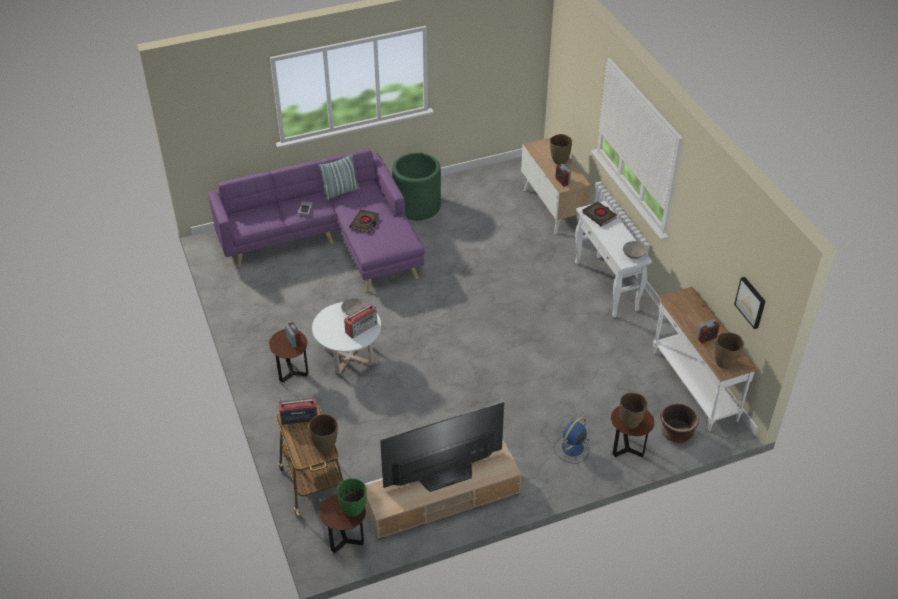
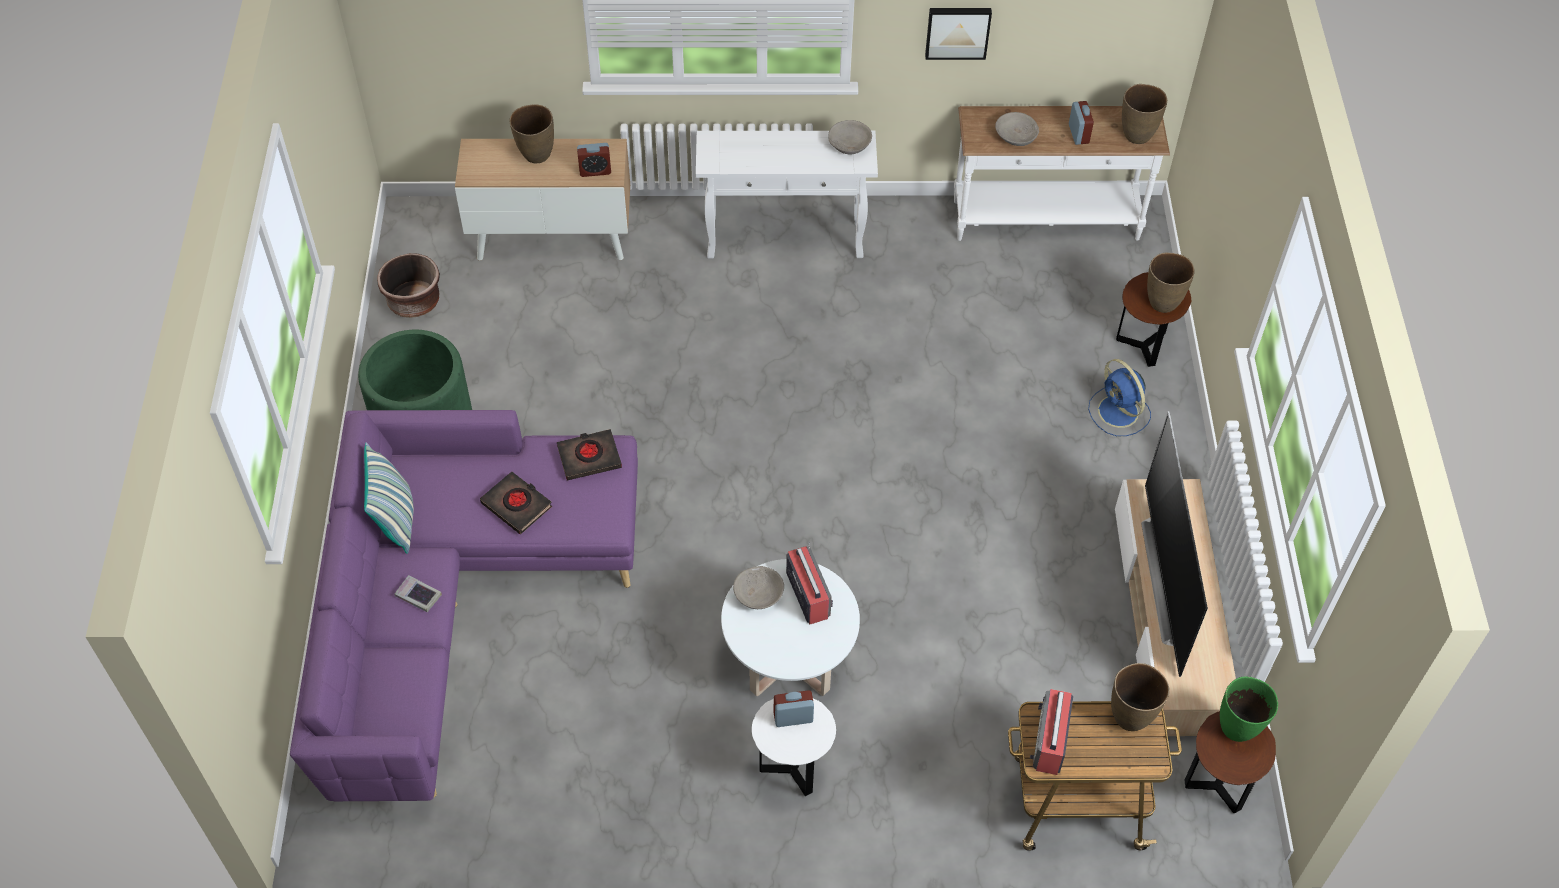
camera: 70 degrees left, 10 degrees up
(292, 373) = (792, 769): brown side table -> white side table
(599, 215) = (732, 152): black book -> black book (589, 457)
(676, 432) = (1130, 277): brown planter -> brown planter (414, 302)
(685, 313) = (1015, 136): none -> grey bowl
(751, 302) = (1118, 31): picture -> picture (957, 31)

